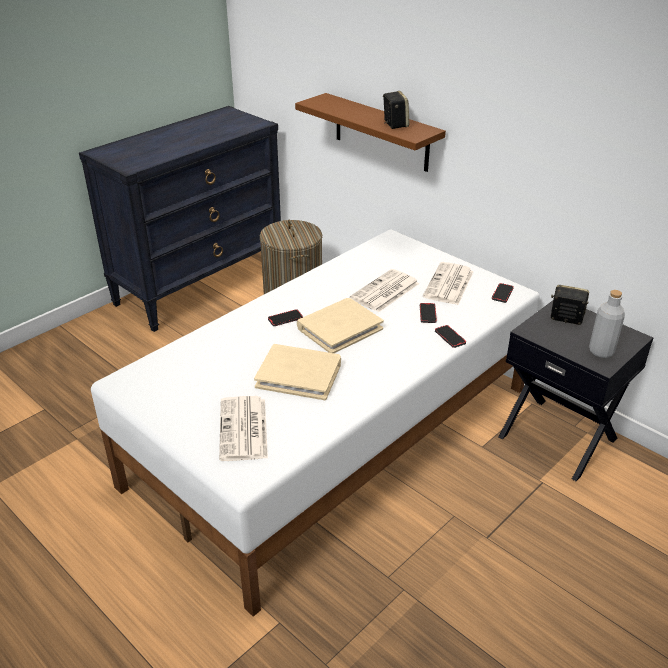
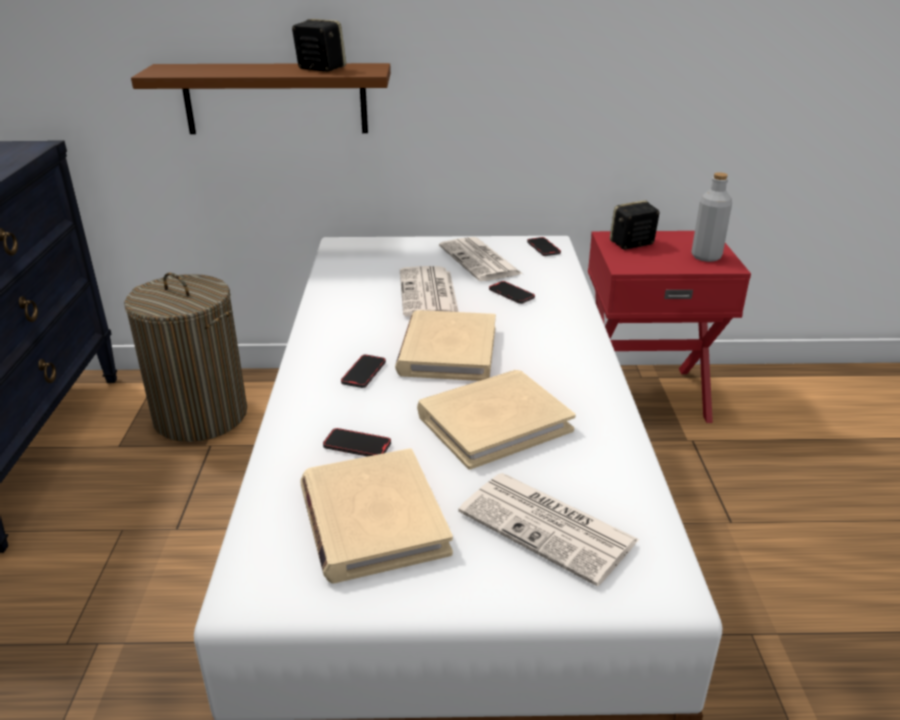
camera: 45 degrees left, 5 degrees down
(190, 383) = (372, 519): none -> beige book
(450, 337) = (572, 304): phone -> phone (357, 446)
(558, 437) = (644, 393): black nightstand -> red nightstand

